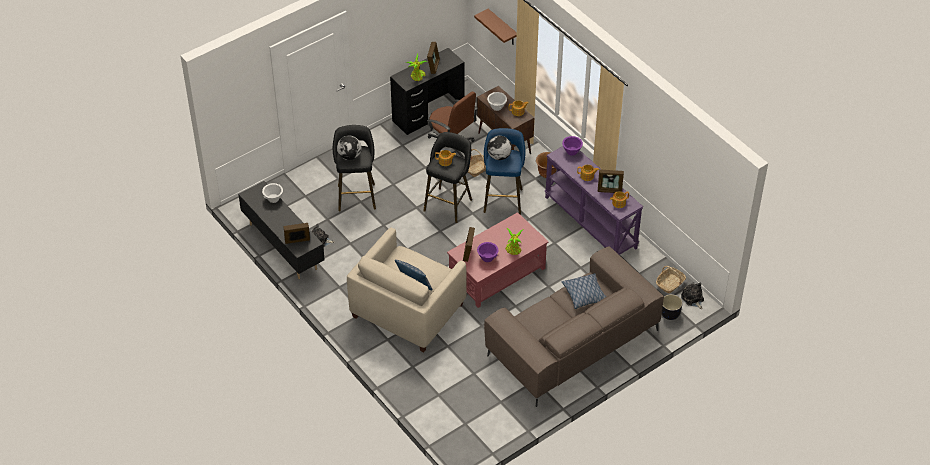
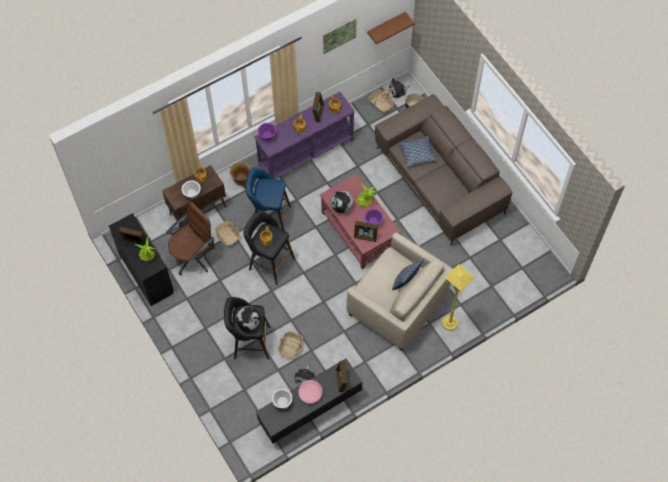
camera: 85 degrees left, 15 degrees up
(283, 219) = (310, 393): none -> pink bowl
(352, 227) = (290, 347): none -> basket
(388, 357) = (449, 323): none -> yellow floor lamp
(499, 156) = (265, 195): globe -> globe (342, 207)
(502, 28) = (135, 156): brown shelf -> brown shelf (386, 26)
(667, 146) = (339, 36): none -> picture

